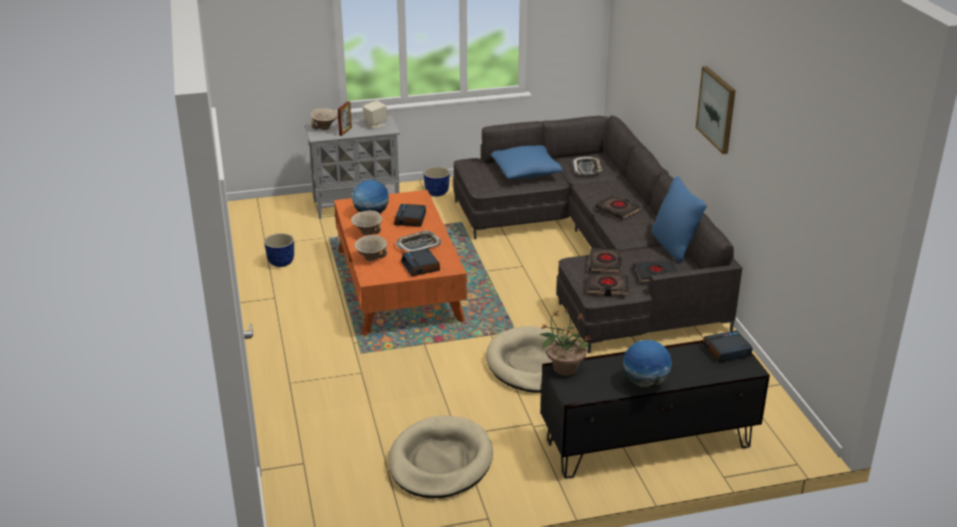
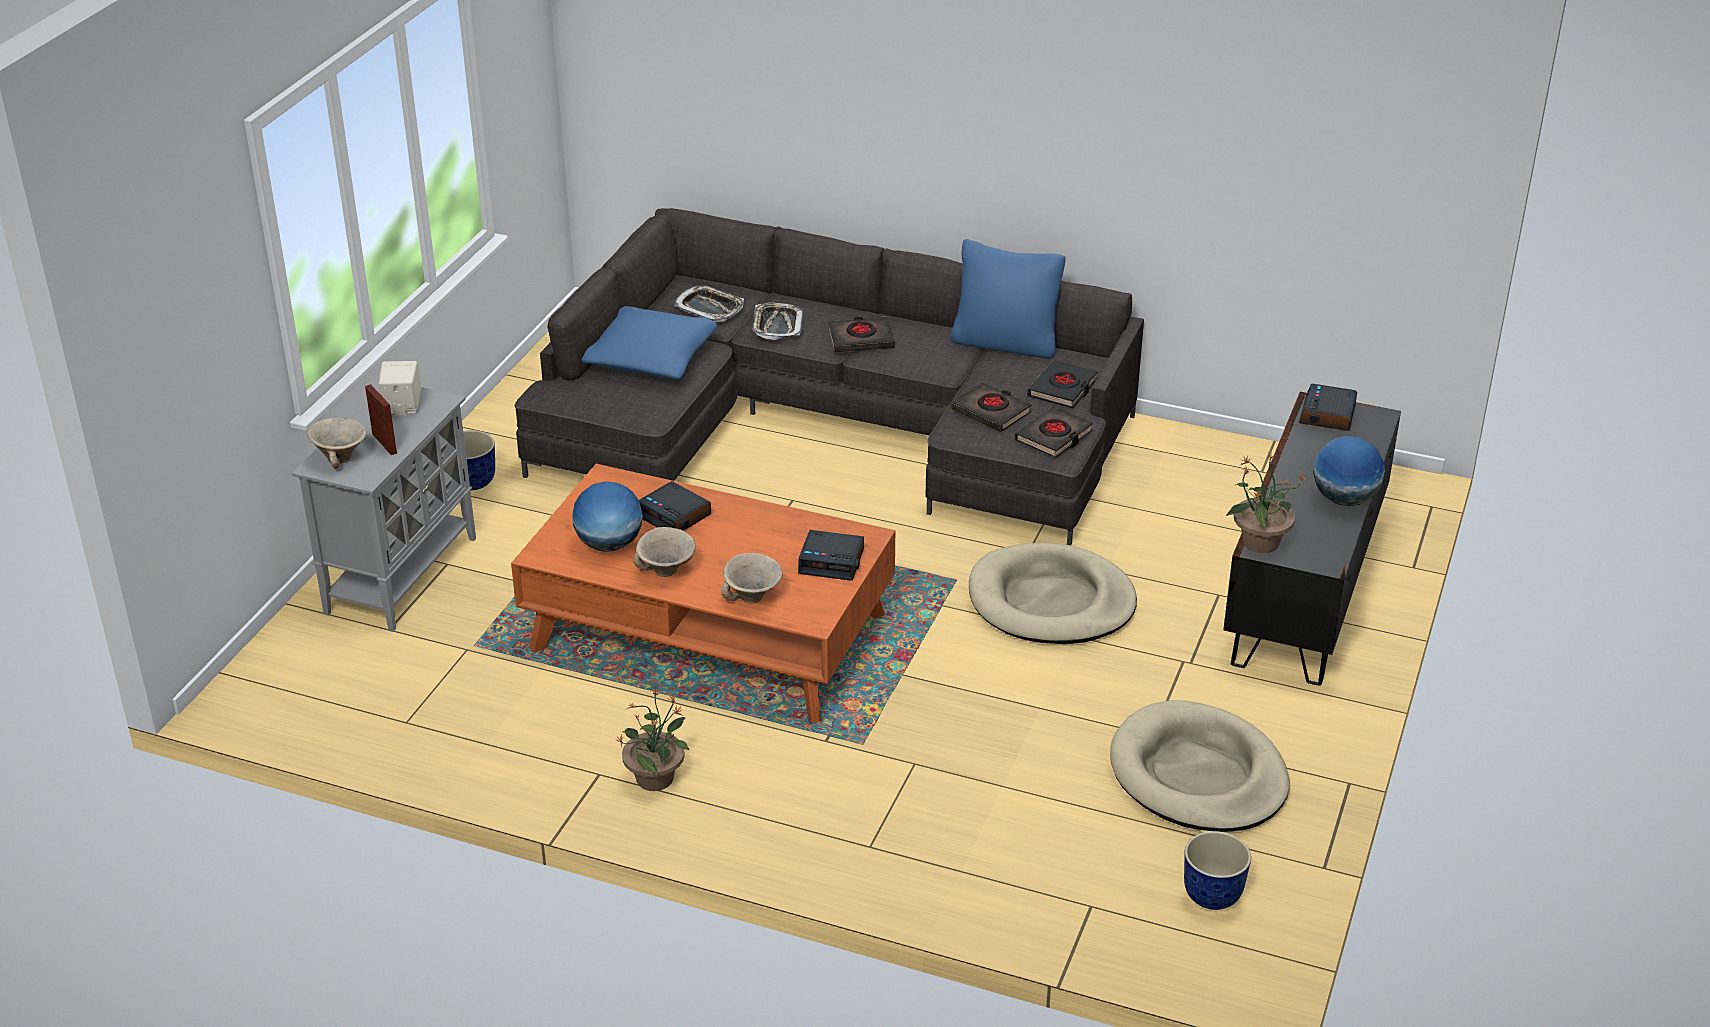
camera: 55 degrees left, 5 degrees up
(281, 263) = (492, 727): planter -> planter (1211, 896)
(285, 311) = (656, 778): none -> potted plant
(418, 245) = (763, 538): tray -> tray (777, 325)
(717, 109) = (1007, 113): picture -> none

